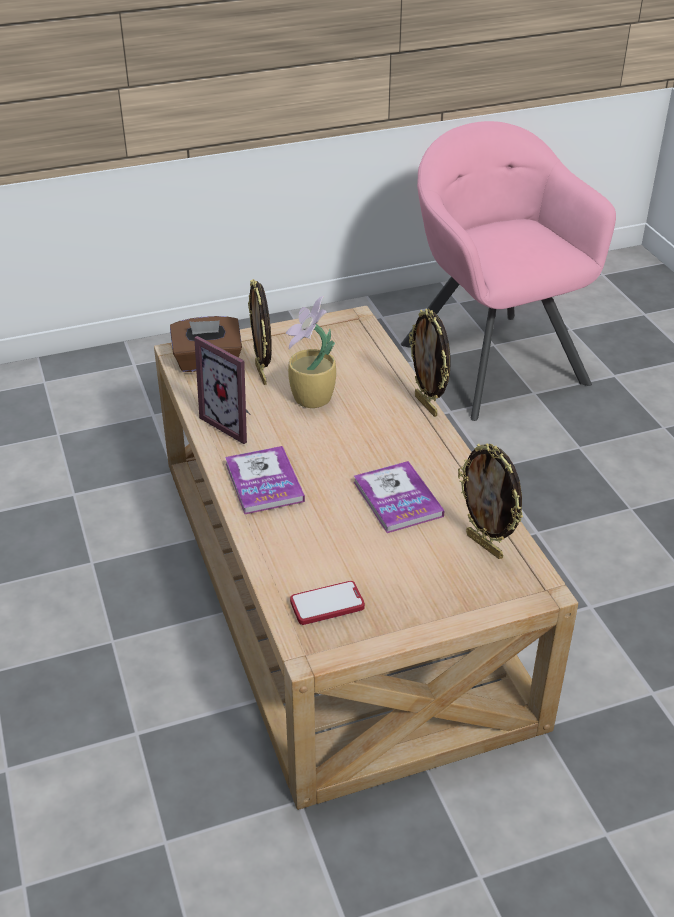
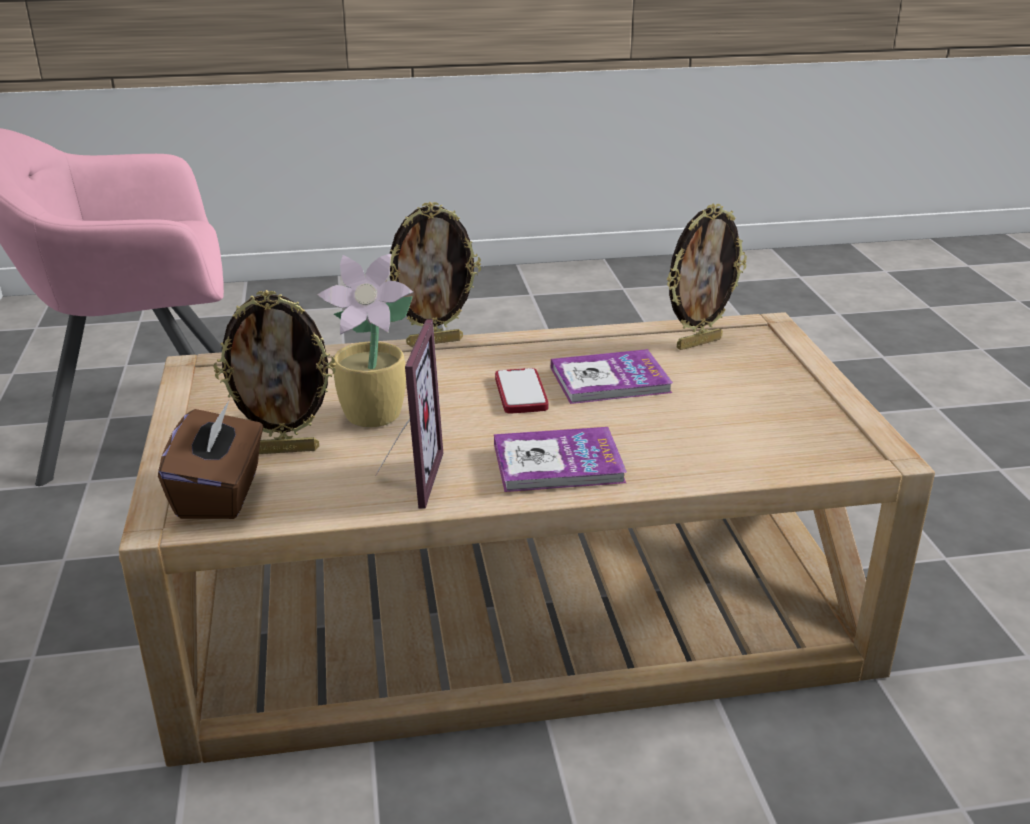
camera: 80 degrees left, 10 degrees down
(234, 422) = (405, 478): picture frame -> picture frame turned 45 degrees counterclockwise
(327, 604) = (803, 437): phone -> phone (521, 393)

